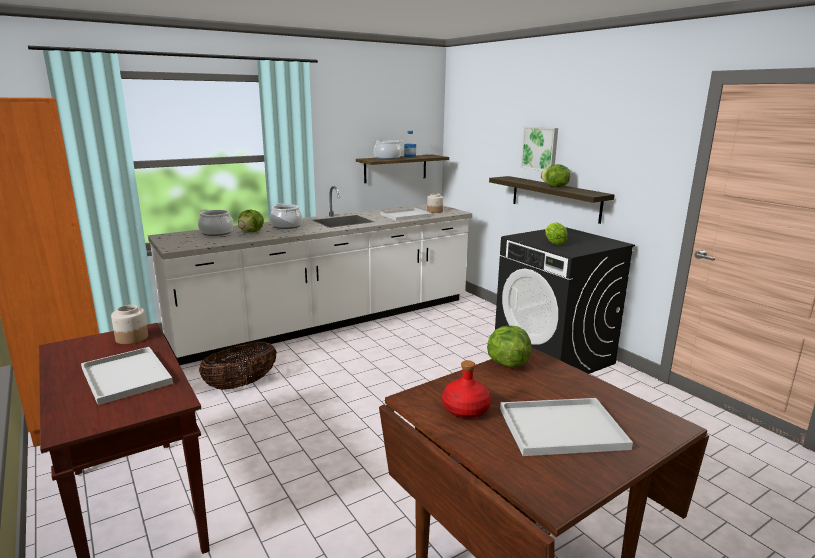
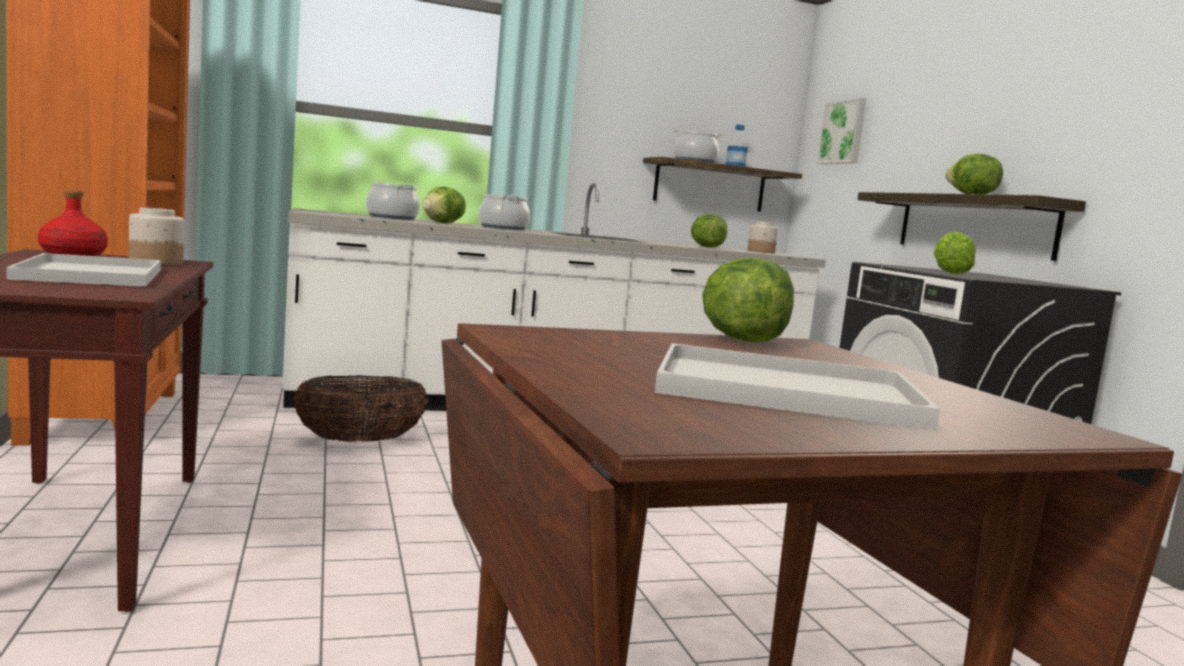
camera: 15 degrees right, 10 degrees down
(405, 215) = (706, 247): white tray -> lettuce
(466, 409) = (598, 350): red bottle -> red bottle (74, 255)
(540, 148) = (954, 139): picture -> picture (843, 132)

